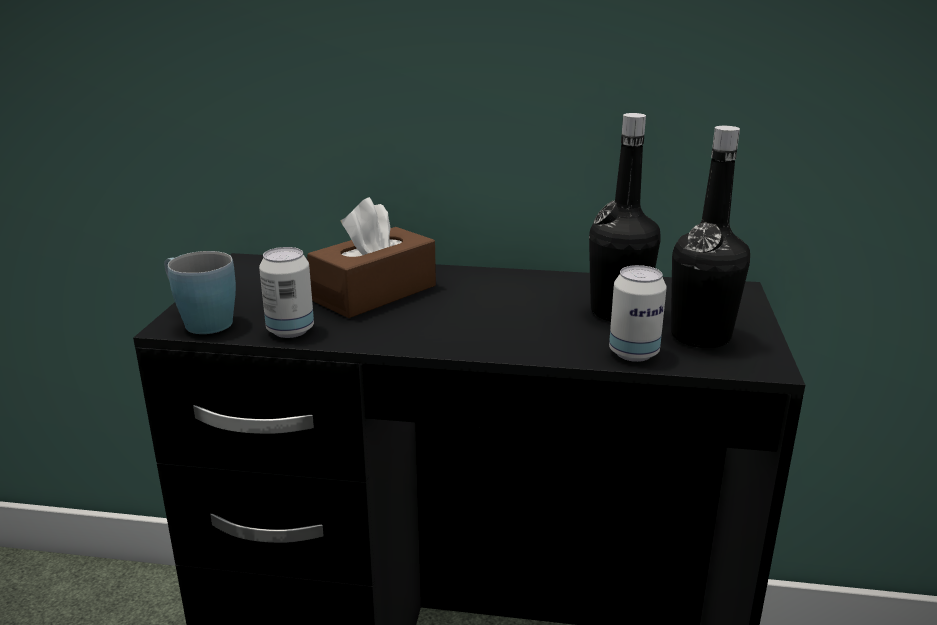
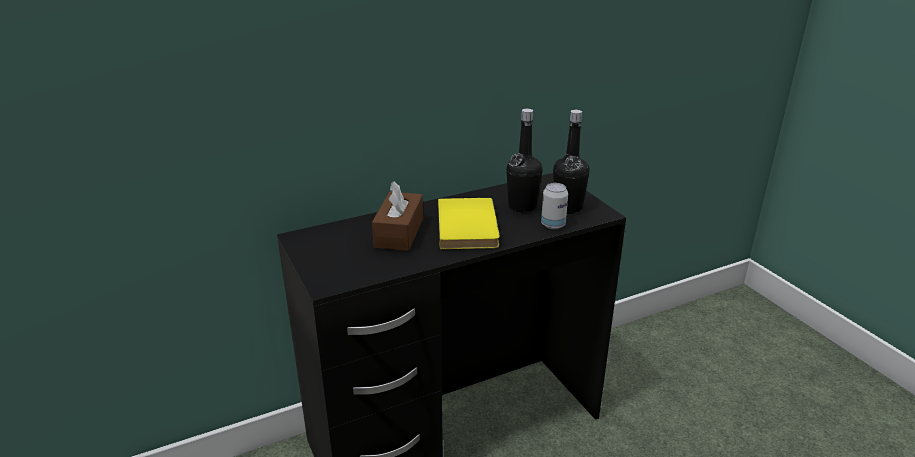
camera: 35 degrees left, 5 degrees up
(200, 321) = (335, 279): blue mug -> none
(290, 330) = (390, 267): can -> none
(489, 315) = (470, 226): none -> yellow book

